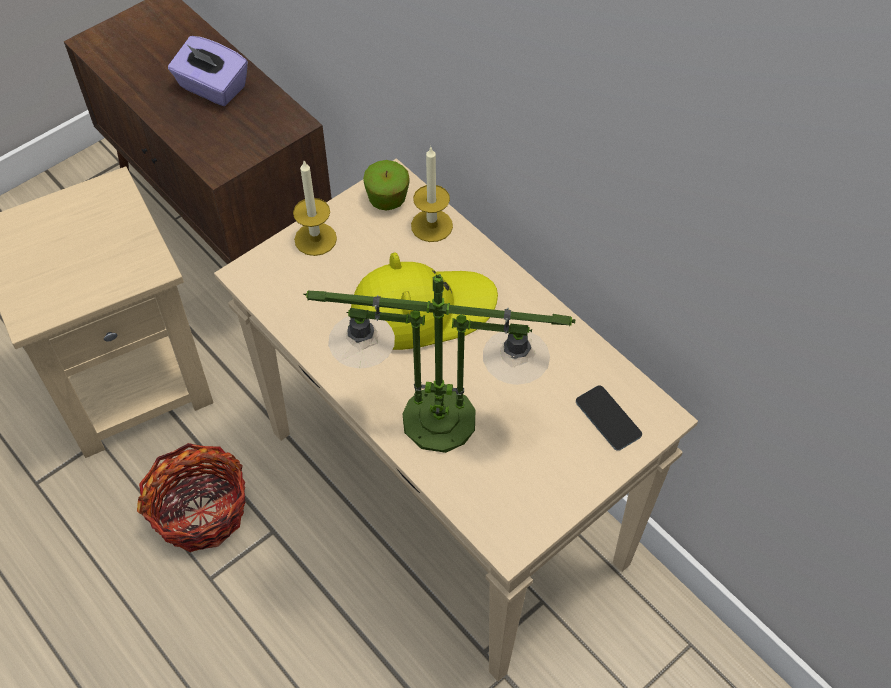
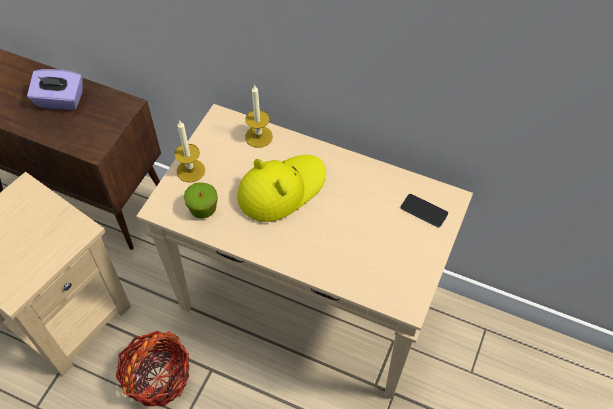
camera: 25 degrees left, 0 degrees up
(387, 199) = (222, 130): apple -> apple (203, 209)
(437, 420) = (327, 251): table lamp -> none

